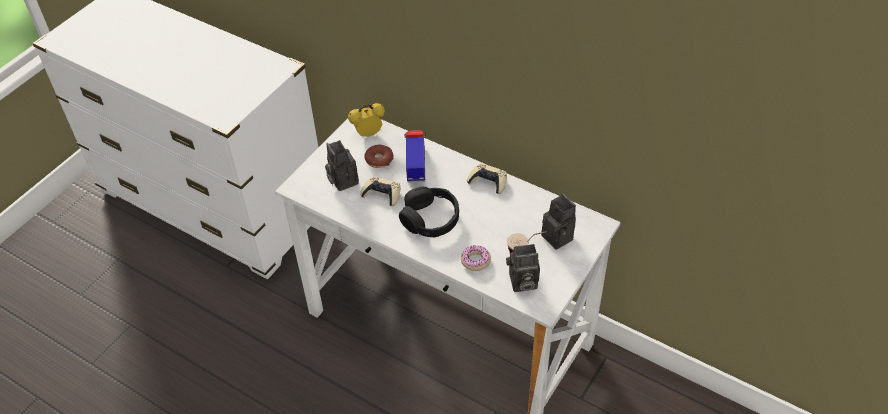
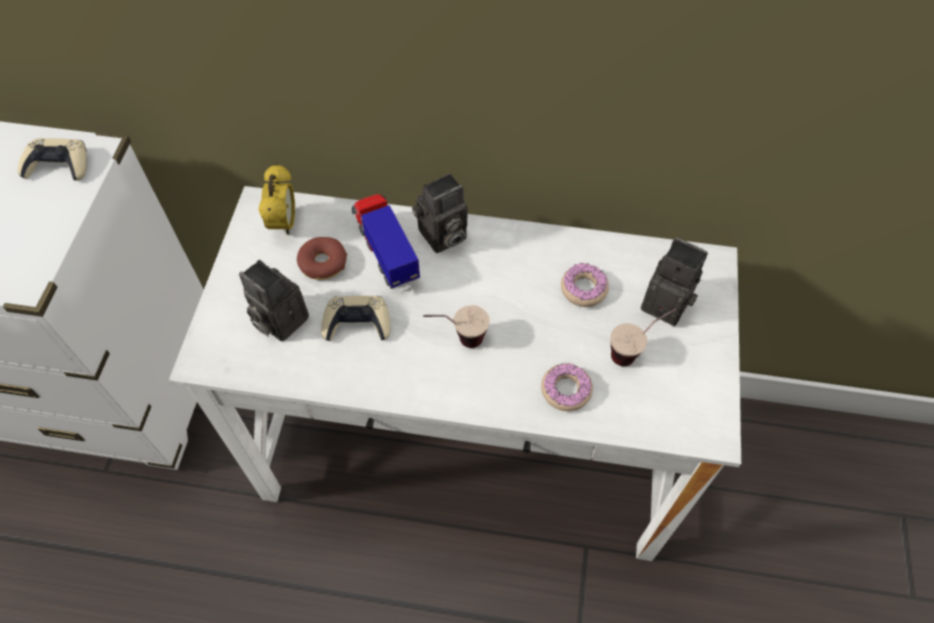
camera: 25 degrees left, 10 degrees up
(368, 134) = (284, 223): alarm clock -> alarm clock turned 135 degrees clockwise
(430, 219) = (457, 340): black headphones -> cup
(488, 181) = (513, 245): beige game controller -> beige game controller (58, 165)
(515, 215) = (583, 289): none -> donut
(522, 283) = (657, 403): camera -> camera (442, 237)

